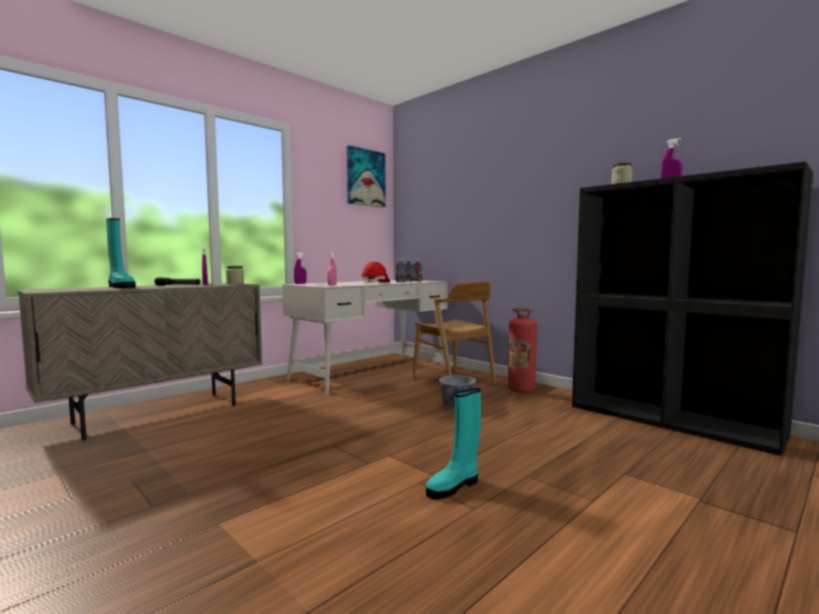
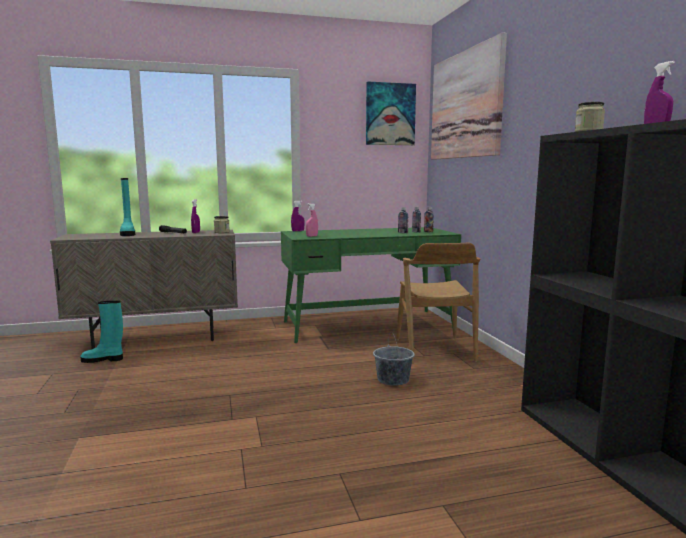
camera: 30 degrees right, 5 degrees up
(371, 372) = (368, 325): white desk -> green desk
(375, 283) = (369, 234): red hard hat -> none
(444, 173) = (465, 105): none -> picture
(454, 486) = (261, 462): turquoise boot -> turquoise boot (103, 359)
(521, 390) = (493, 376): fire extinguisher -> none

